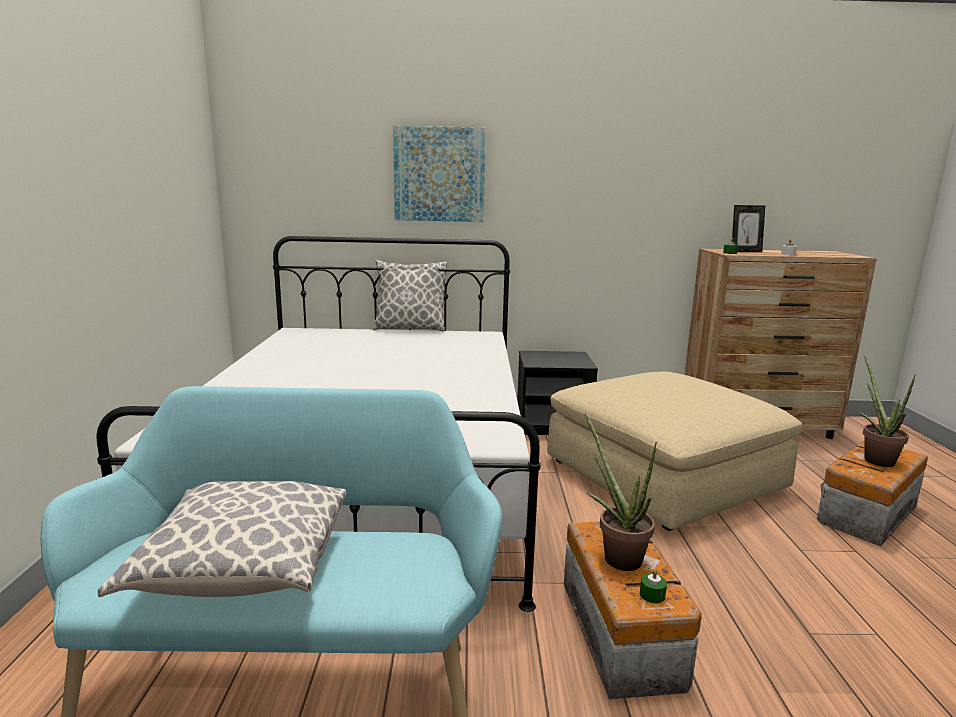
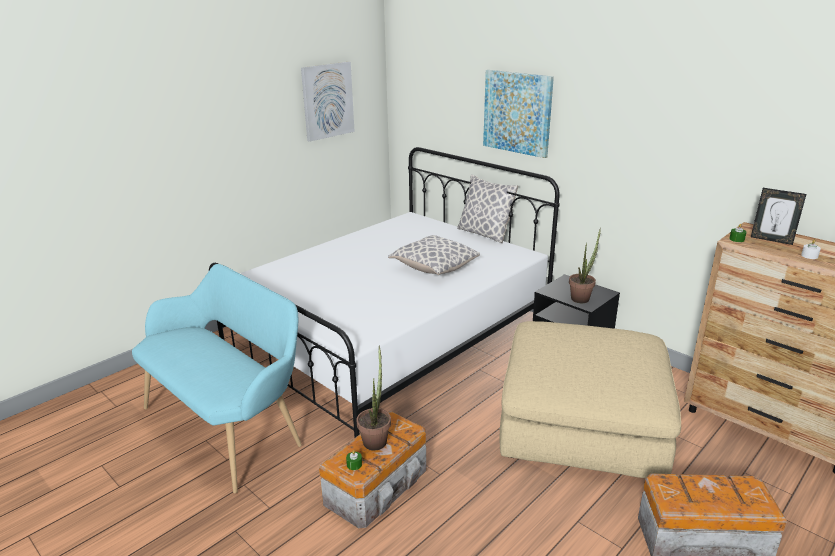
camera: 45 degrees right, 10 degrees up
(165, 162) = (327, 101): none -> picture
(243, 568) = (190, 357): pillow -> pillow (434, 268)
(874, 458) = (712, 491): potted plant -> potted plant (582, 297)

